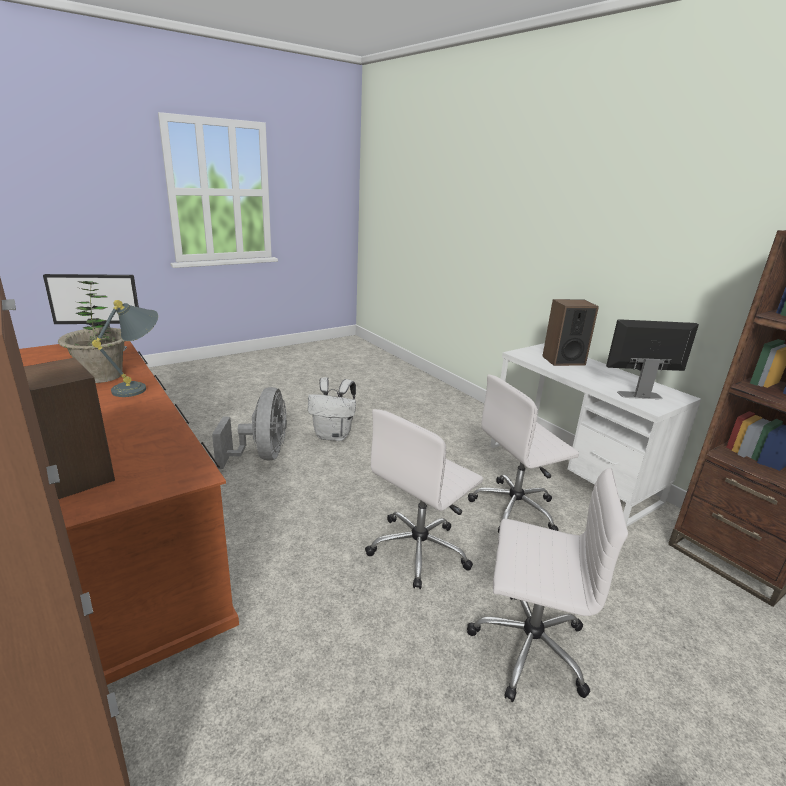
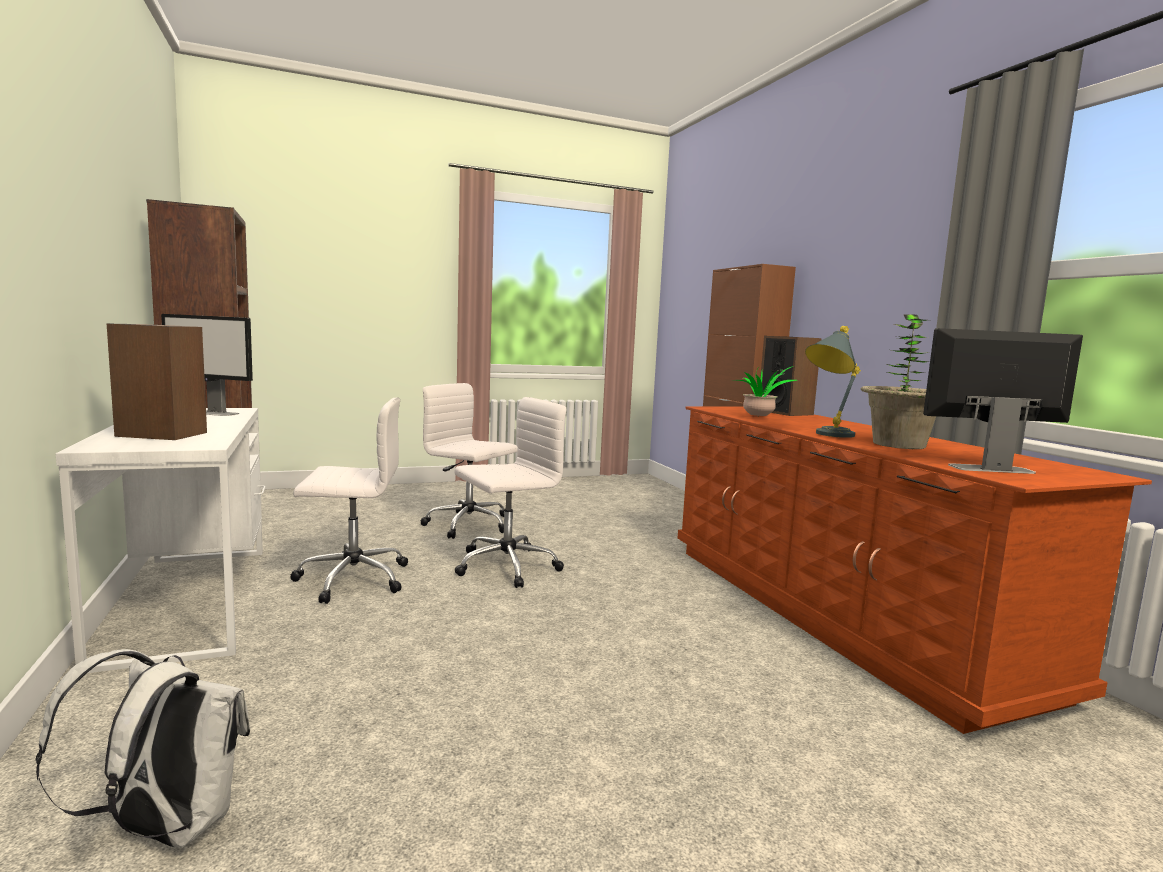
camera: 165 degrees left, 15 degrees down
(156, 431) = (760, 418): none -> potted plant
(262, 456) = (705, 693): grey fan -> none
(333, 435) = (546, 724): white backpack -> white backpack (164, 829)

